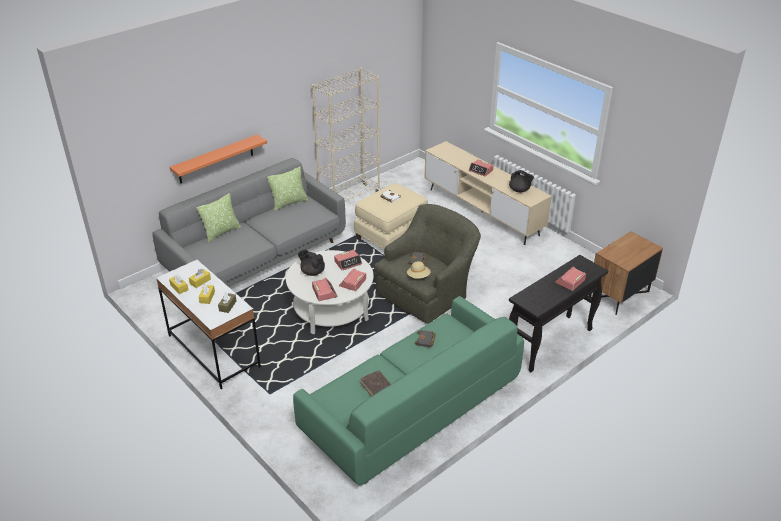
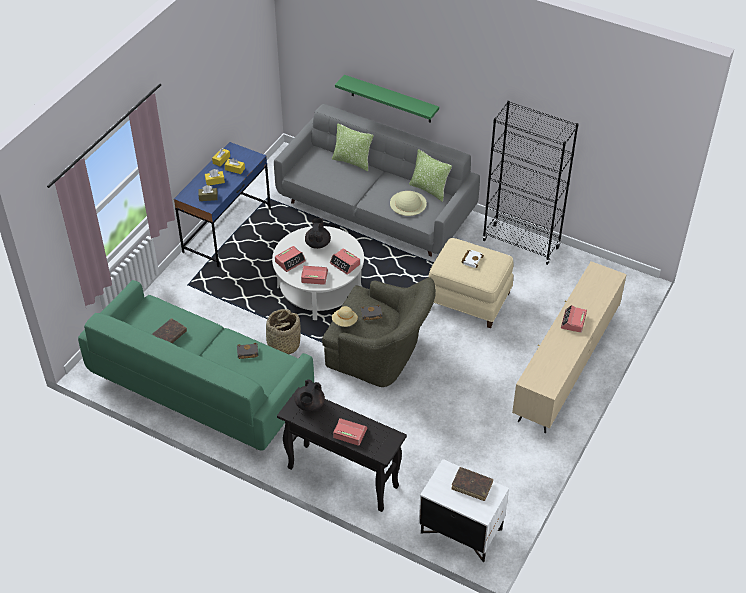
camera: 70 degrees right, 10 degrees up
(213, 351) = (227, 230): white desk -> blue desk
(216, 159) = (391, 99): orange shelf -> green shelf
(298, 215) = (408, 203): none -> beige hat
(349, 199) = (521, 244): beige bookcase -> black bookcase
(386, 345) = (283, 344): none -> basket
(519, 190) = (548, 367): black teapot -> black teapot (309, 405)
(619, 295) = (460, 532): brown nightstand -> white nightstand
(625, 246) = (472, 486): none -> brown book

